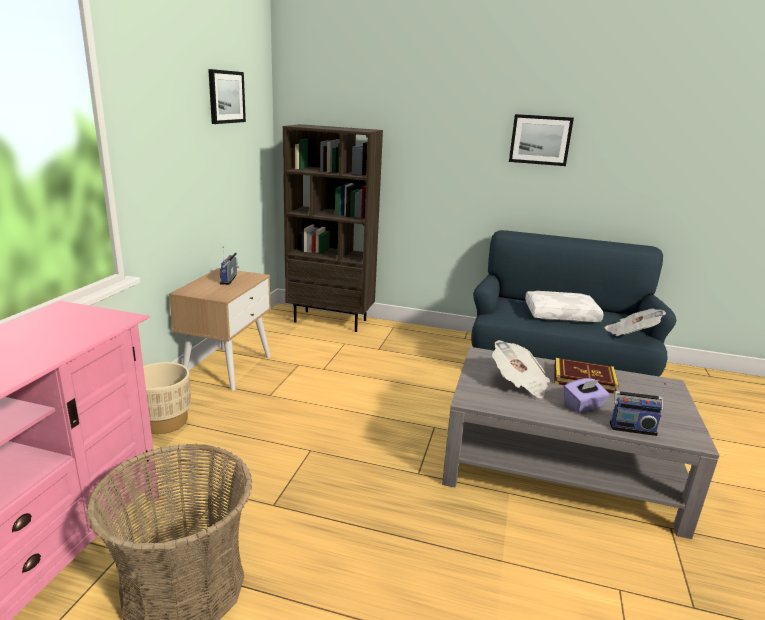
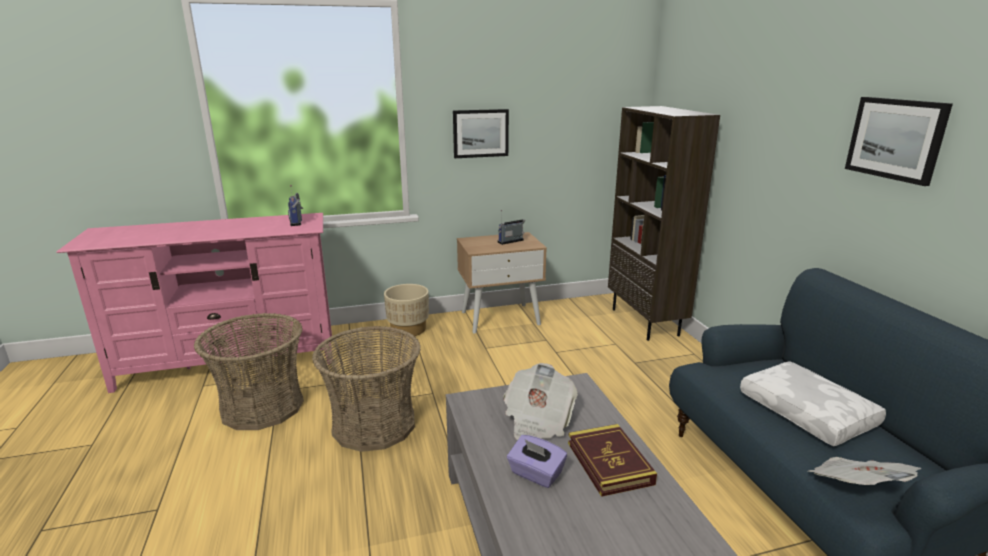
camera: 60 degrees right, 0 degrees up
(226, 97) = (564, 78): picture -> picture (480, 133)
(324, 503) = (374, 424): none -> basket
(632, 427) = (521, 522): radio -> radio (297, 221)

